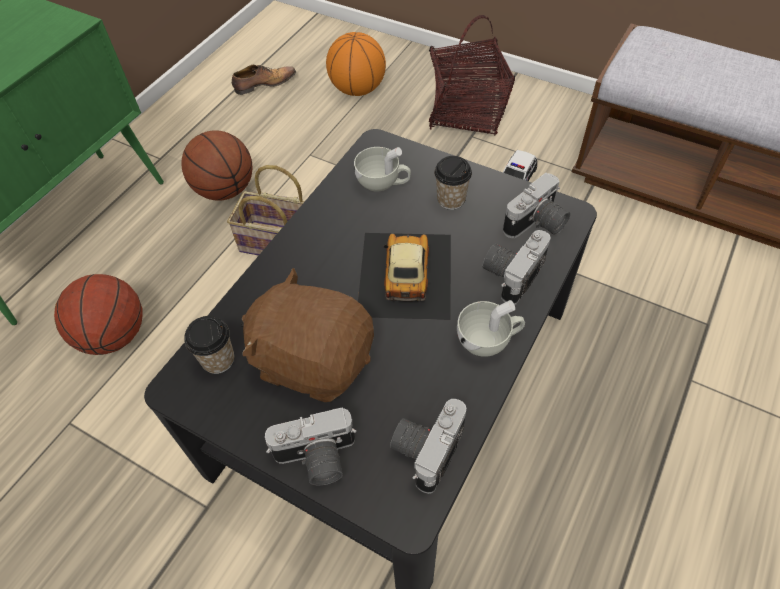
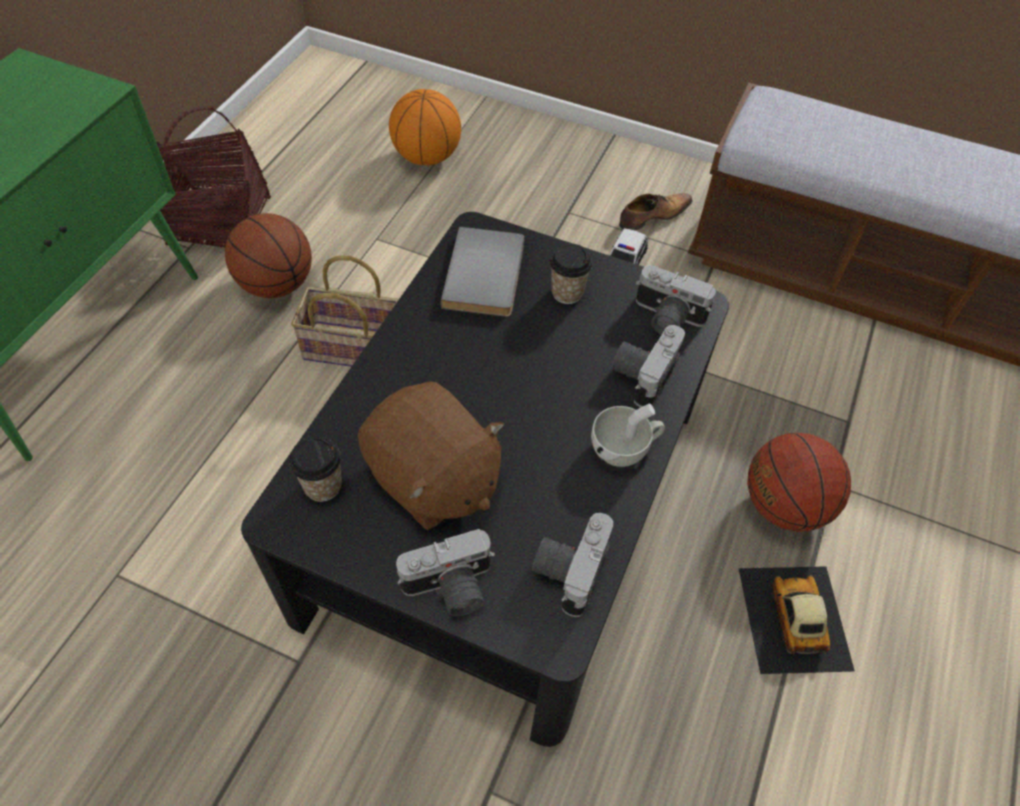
camera: 10 degrees left, 0 degrees up
(114, 335) = (159, 467): basketball -> basketball (783, 505)
(264, 84) = (309, 152): shoe -> shoe (652, 217)
(313, 359) = (432, 479): brown plush toy -> brown plush toy turned 150 degrees counterclockwise
(383, 183) = (487, 275): white cup -> grey book
(404, 274) = (524, 380): toy car -> toy car (794, 618)
(467, 112) = (560, 183): basket -> basket (220, 221)
(537, 225) = (665, 318): camera -> camera turned 75 degrees clockwise

